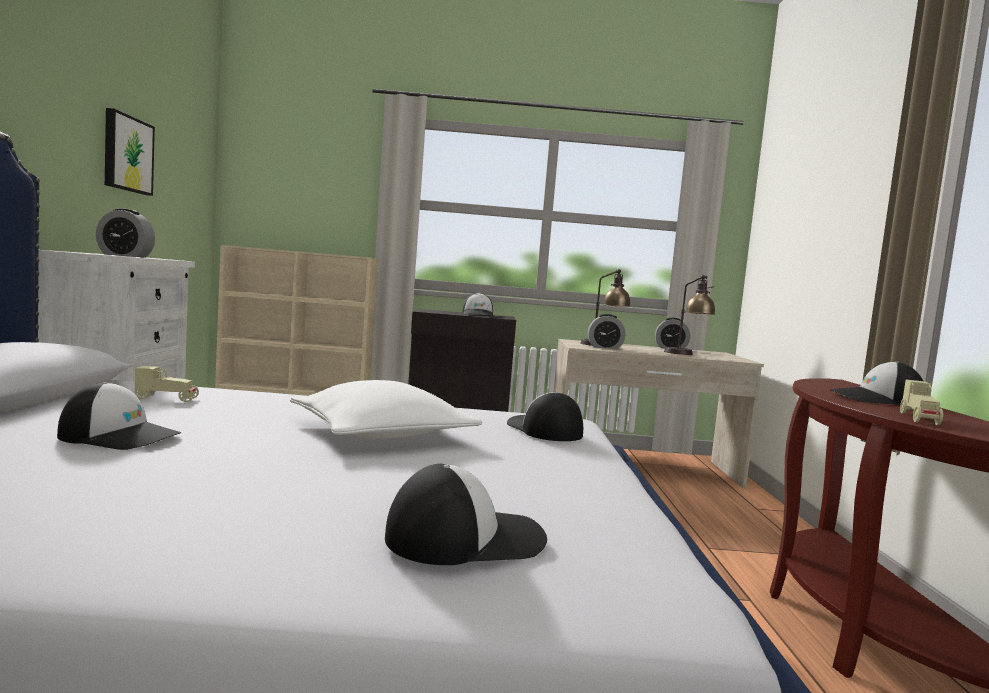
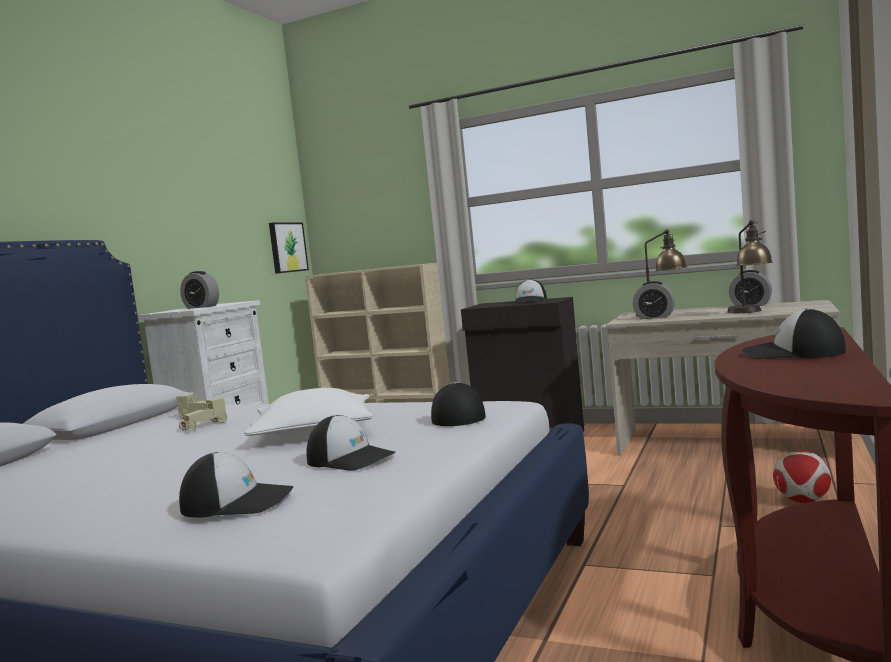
camera: 25 degrees right, 0 degrees up
(120, 436) = (136, 447): cap -> cap (351, 459)
(127, 154) = (210, 222): picture -> picture (287, 247)
(751, 525) = (803, 501): none -> football
(920, 419) = (767, 374): beige toy car -> beige toy car (204, 426)

